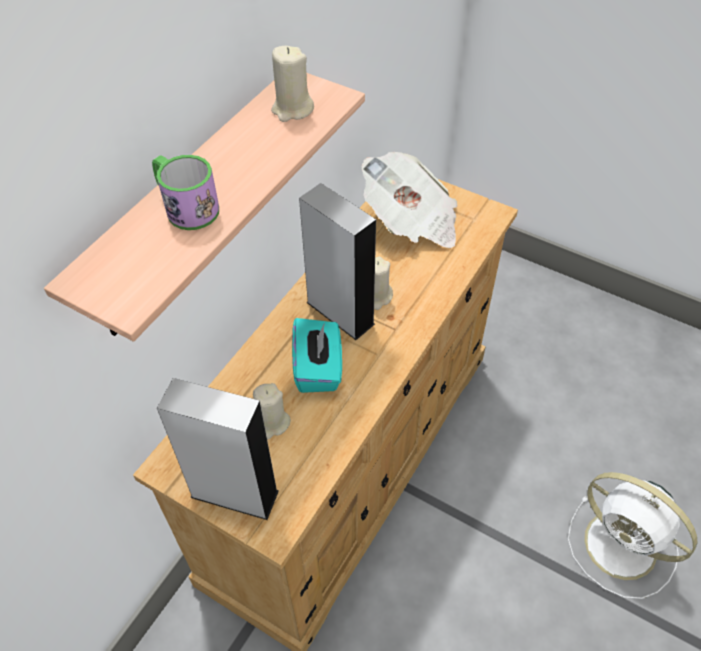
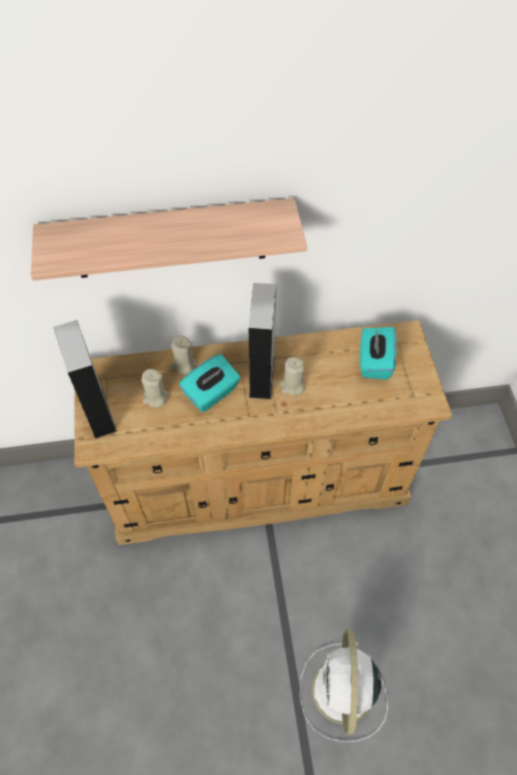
camera: 50 degrees right, 5 degrees up
(186, 207) = (133, 235): mug -> none
(292, 109) = (255, 224): beige candle -> beige candle (184, 364)
(411, 221) = (374, 362): newspaper -> turquoise tissue box

